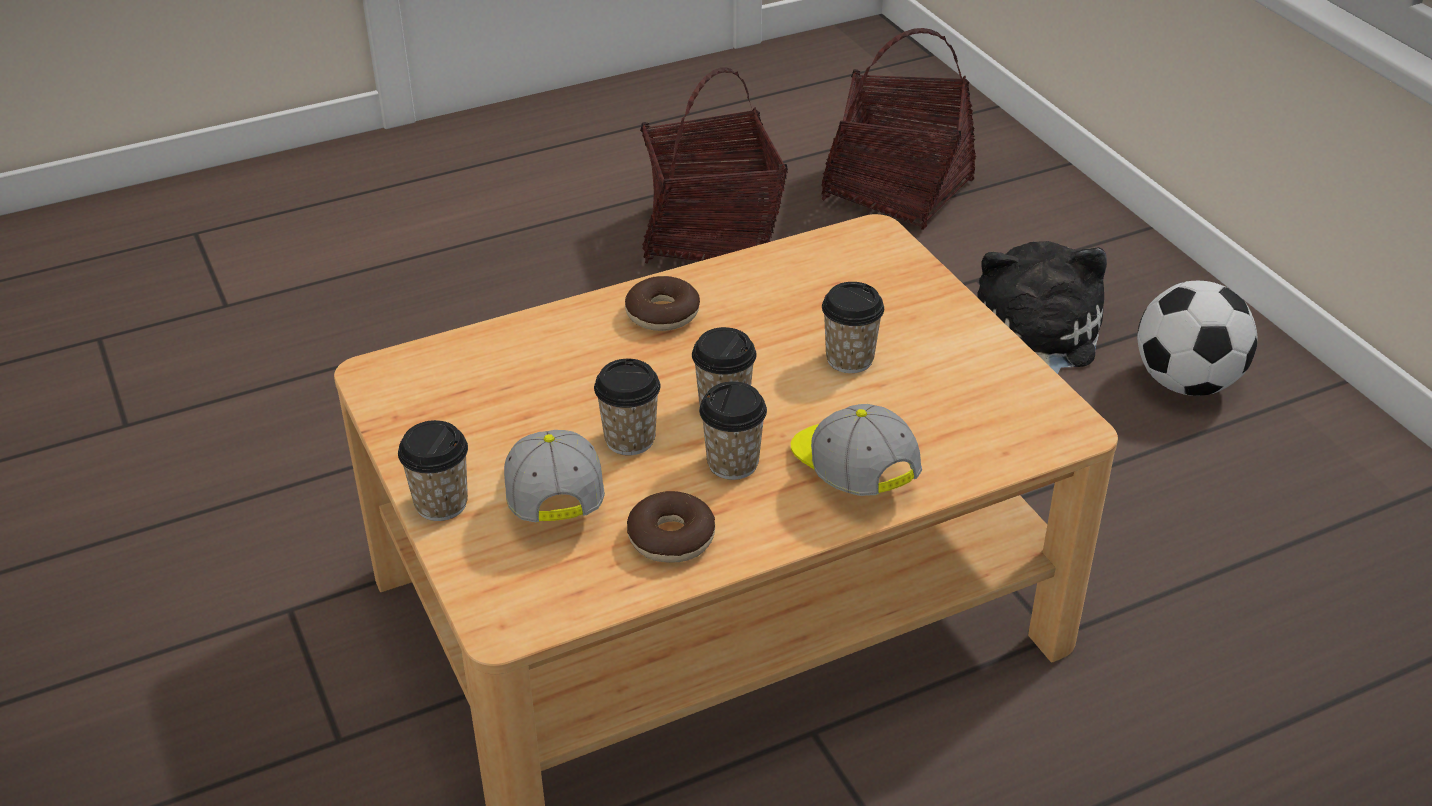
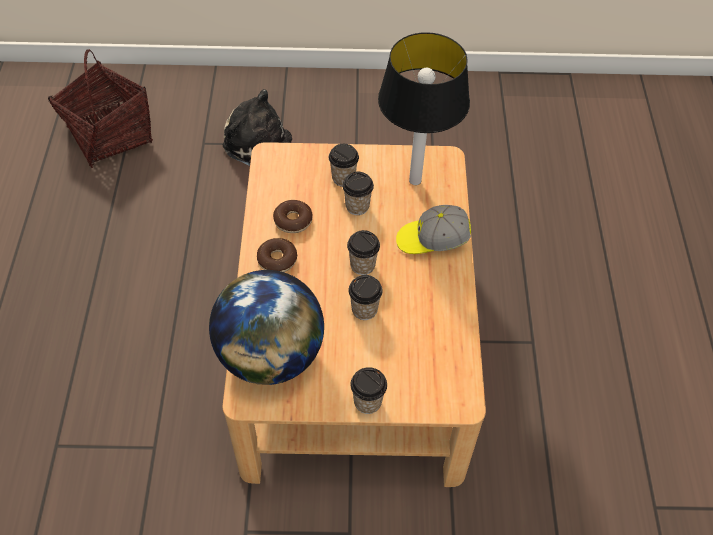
camera: 65 degrees left, 15 degrees up
(470, 371) = (270, 356): none -> globe
(553, 496) = (388, 354): cap -> none
(671, 538) = (439, 320): donut -> donut (293, 220)
(713, 236) = (82, 226): basket -> none
(732, 463) = (403, 278): cup -> cup (343, 178)
(974, 405) = (414, 180): none -> table lamp
(1186, 383) = (324, 114): football -> none

